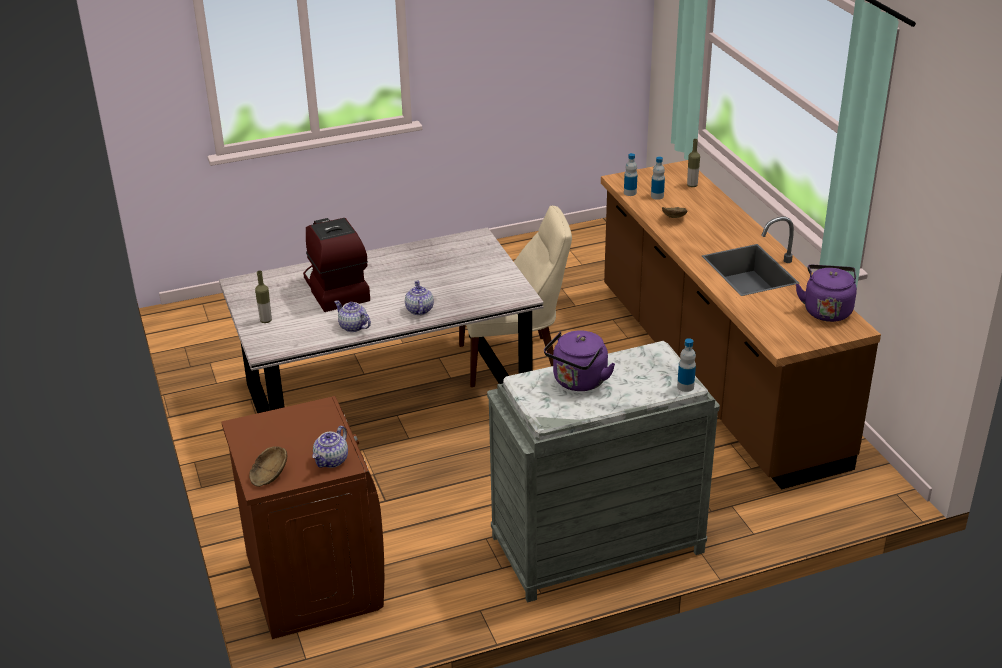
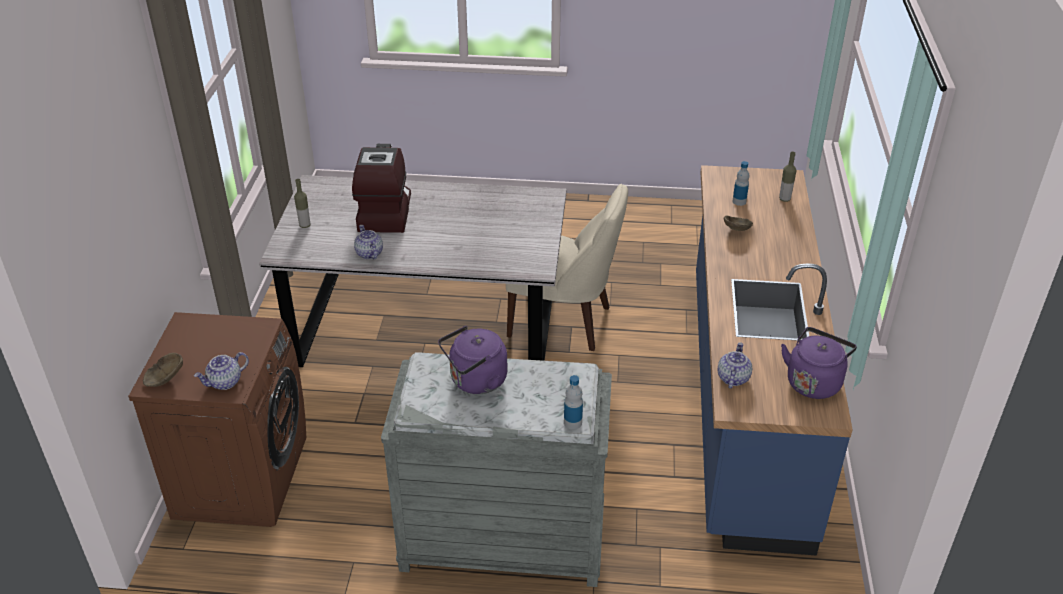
camera: 25 degrees right, 5 degrees up
(419, 310) = (437, 254): teapot -> teapot (732, 378)
(630, 193) = (715, 190): bottle -> none
(715, 375) = (744, 401): brown counter -> blue counter

